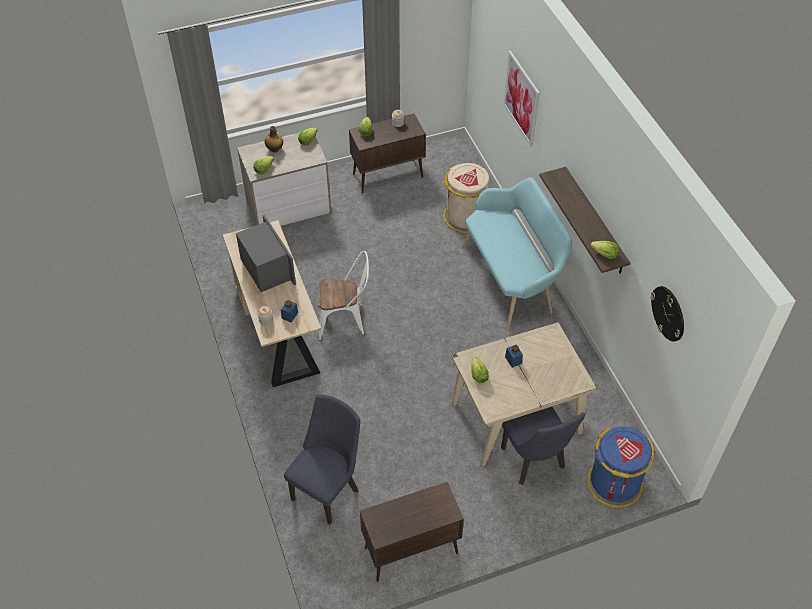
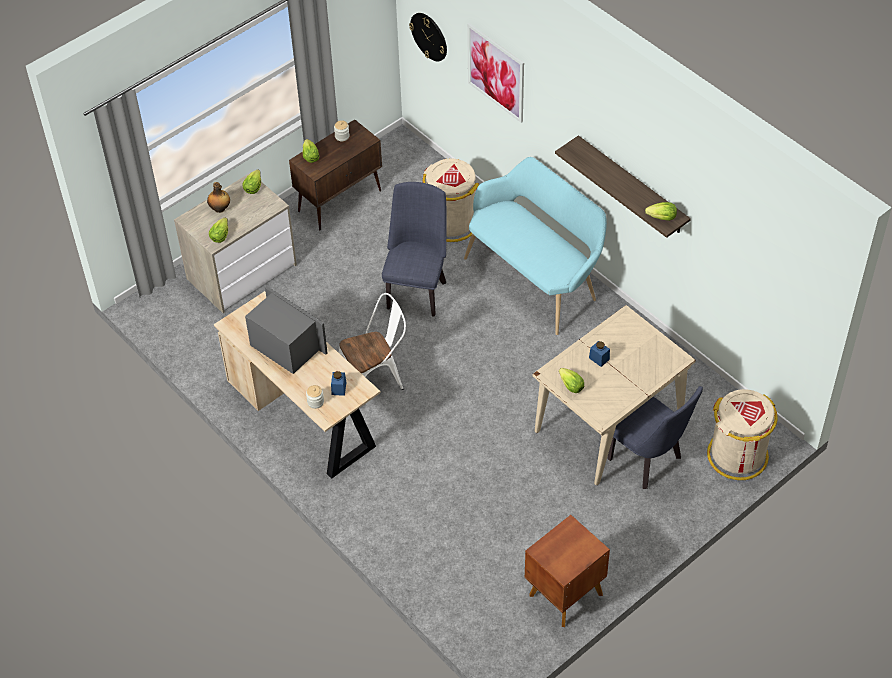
camera: 20 degrees left, 0 degrees up
(328, 490) = (447, 564): blue chair -> blue chair (417, 290)
(410, 551) = (564, 594): brown cabinet -> brown nightstand
(614, 483) = (737, 456): blue trash can -> beige trash can
(668, 313) = (751, 258): wall clock -> wall clock (429, 36)

